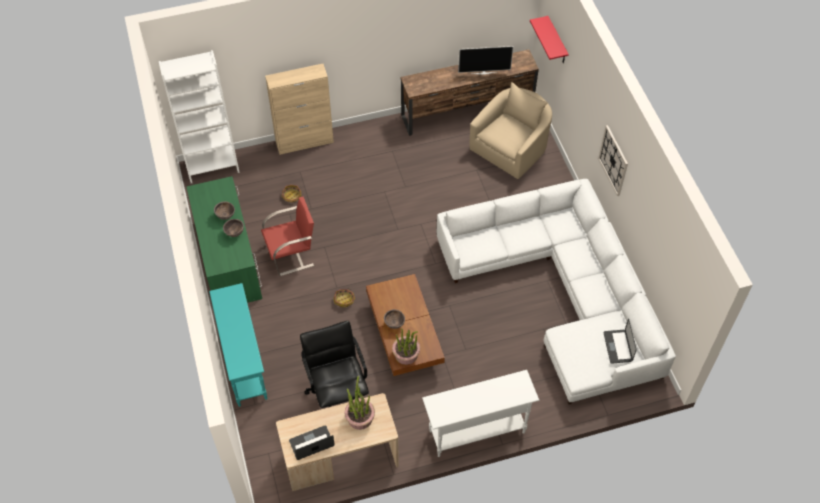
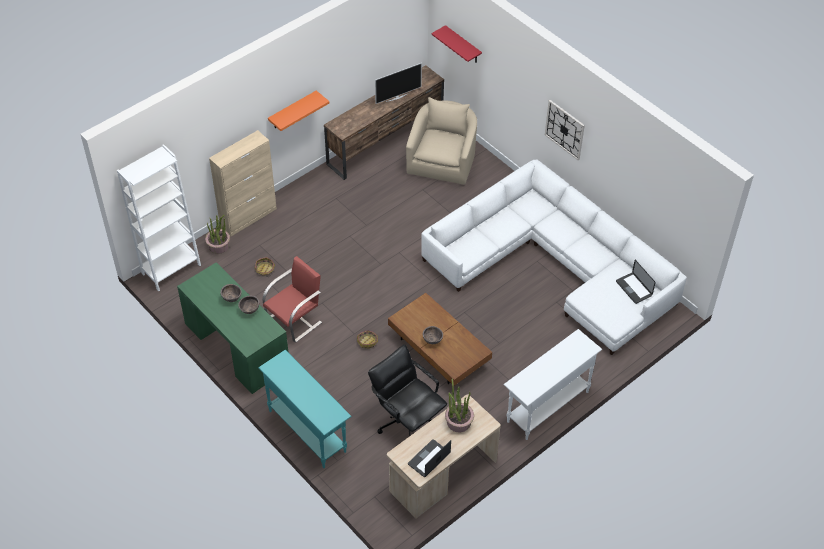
camera: 25 degrees left, 5 degrees down
(366, 54) = (292, 110): none -> orange shelf
(406, 354) = (457, 362): potted plant -> potted plant (219, 246)

